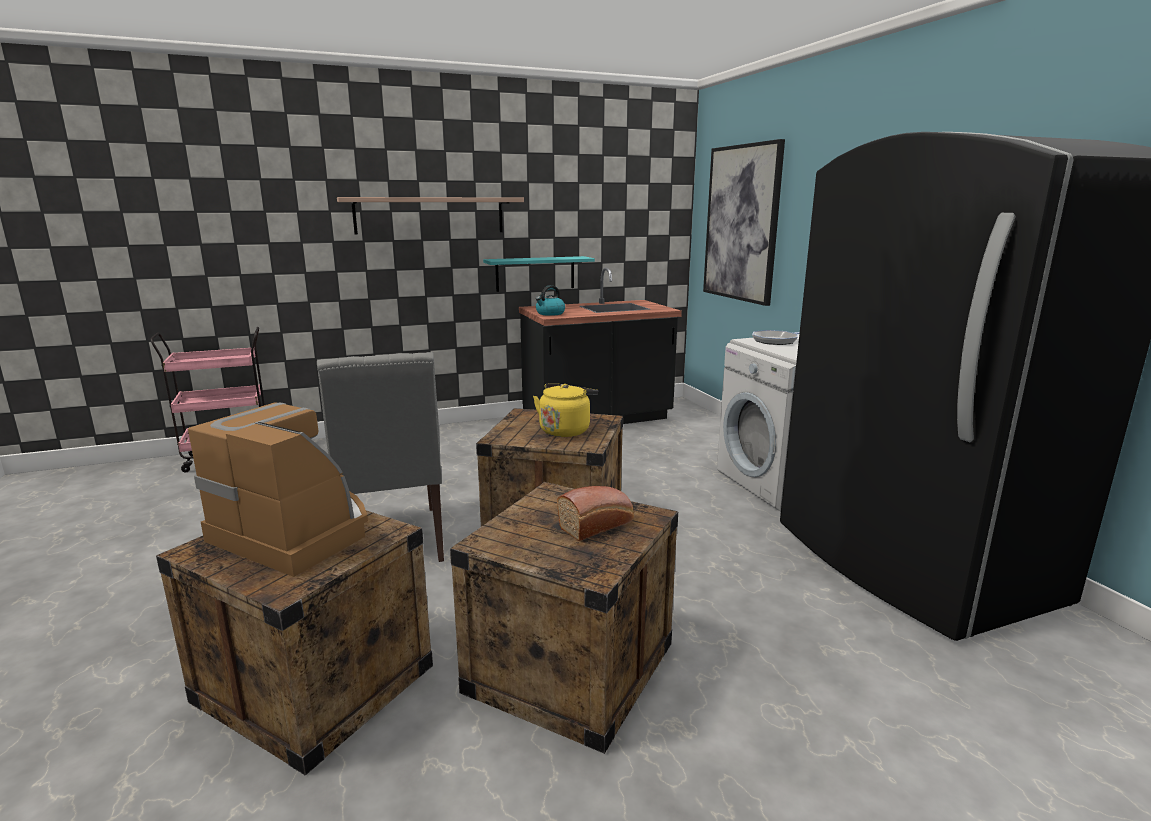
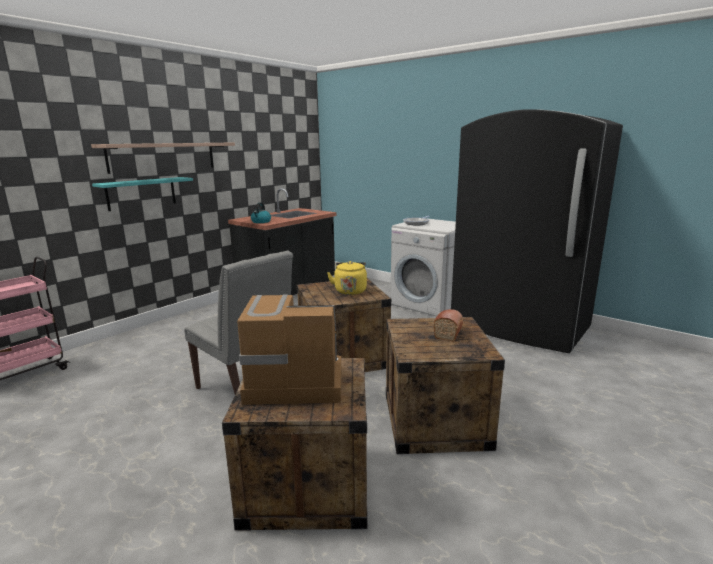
camera: 30 degrees left, 0 degrees up
(535, 273) = (236, 195): turquoise shelf -> turquoise shelf (141, 193)
(742, 223) = (363, 156): picture -> none

